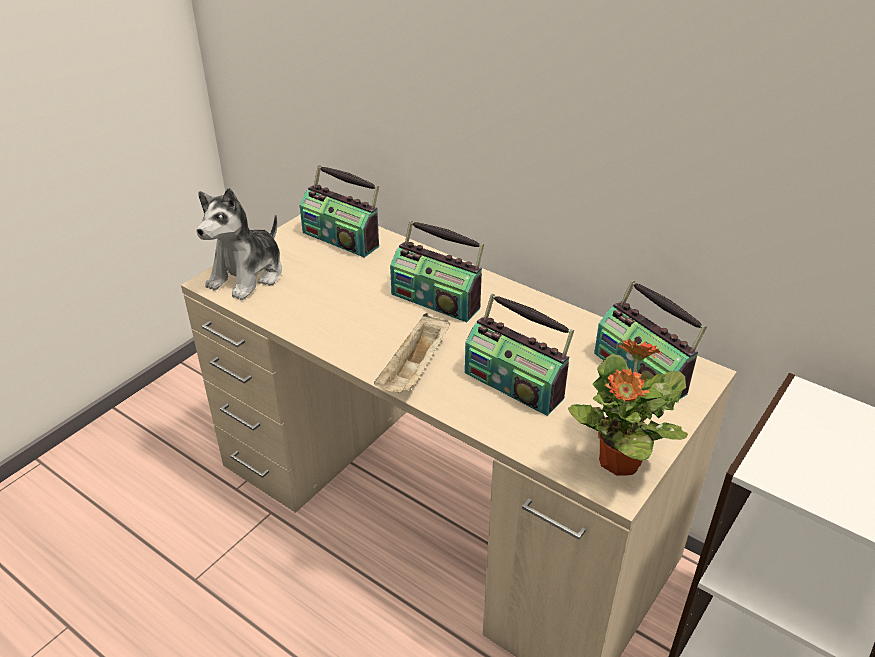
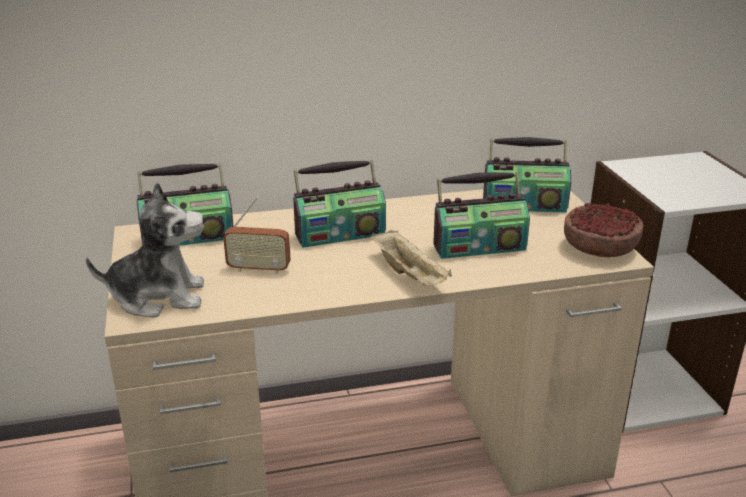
camera: 50 degrees left, 10 degrees down
(248, 275) = (158, 297): plush toy -> plush toy turned 75 degrees counterclockwise
(334, 294) = (259, 269): none -> radio
(618, 463) = (599, 248): potted plant -> bowl

